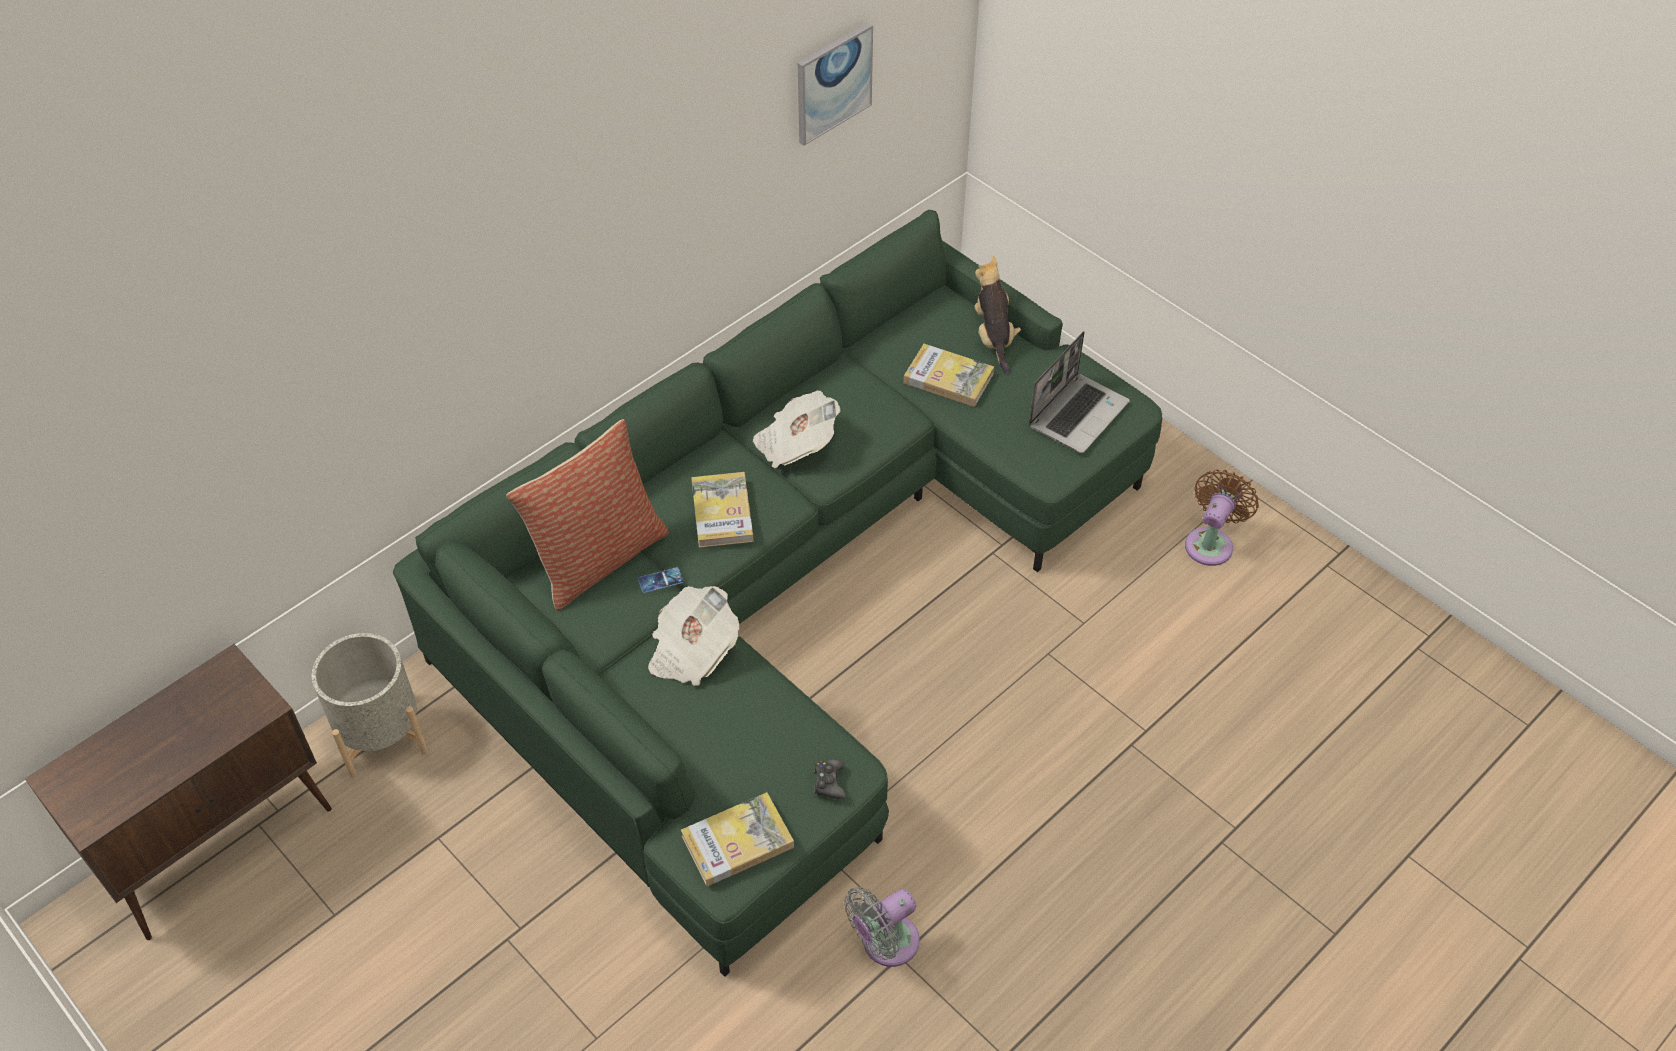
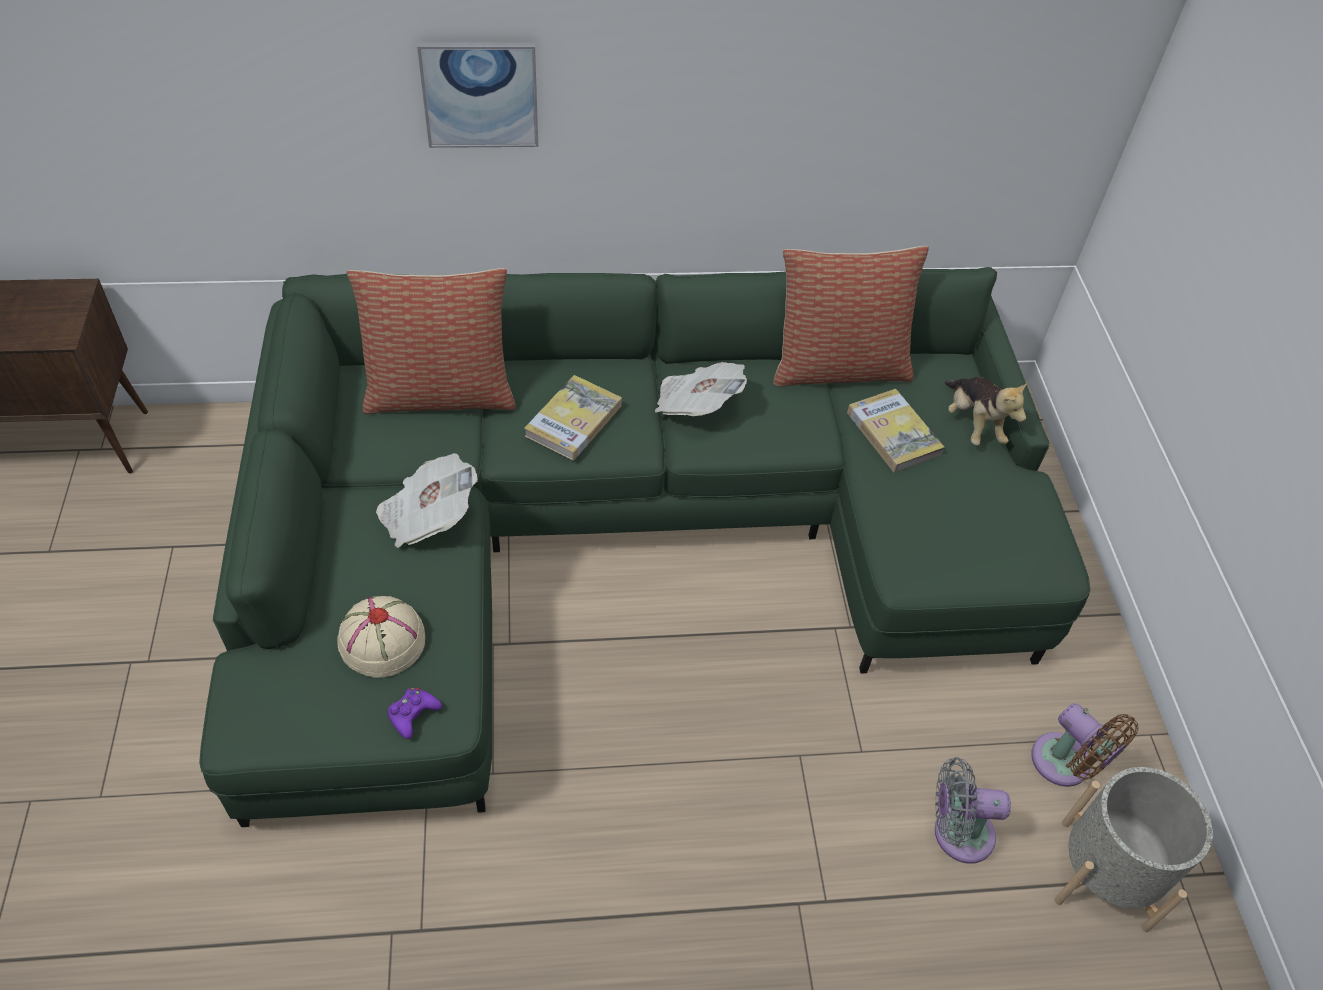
camera: 35 degrees right, 0 degrees up
(381, 734) = (221, 443): grey planter -> grey planter (1104, 874)
(660, 580) = (466, 443): phone -> none
(737, 841) = (283, 707): book -> none
(755, 753) = (381, 641): none -> beige hat
(829, 782) = (413, 714): black game controller -> purple game controller
(833, 83) = (924, 59): picture -> picture (480, 94)
(865, 352) = (838, 367): none -> pillow
(885, 944) = (392, 909): grey fan -> grey fan (957, 833)
(993, 337) = (973, 424): plush toy -> plush toy turned 135 degrees clockwise
(1078, 413) = (992, 540): laptop -> none
(1211, 543) = (1065, 765): brown fan -> brown fan turned 75 degrees clockwise

